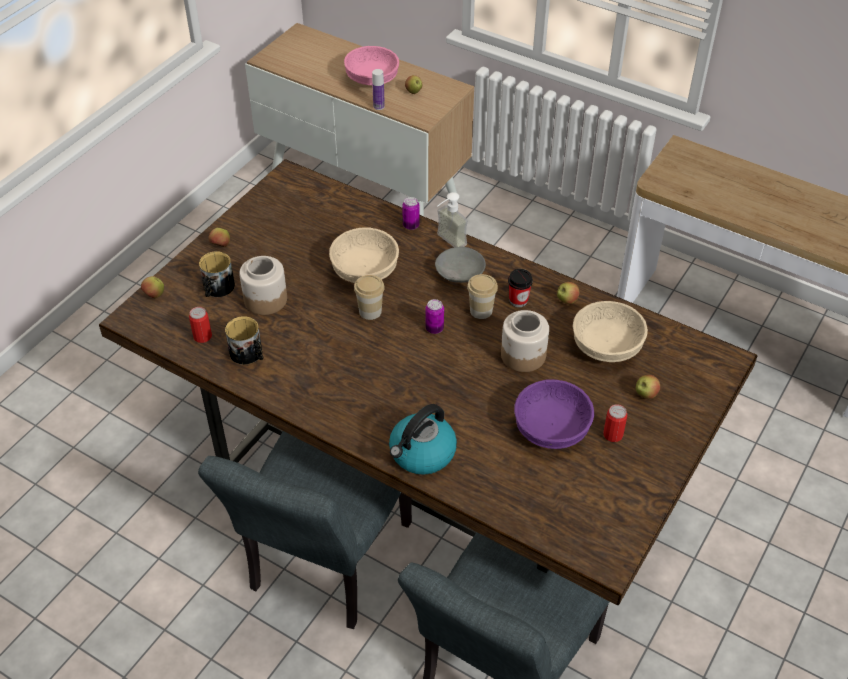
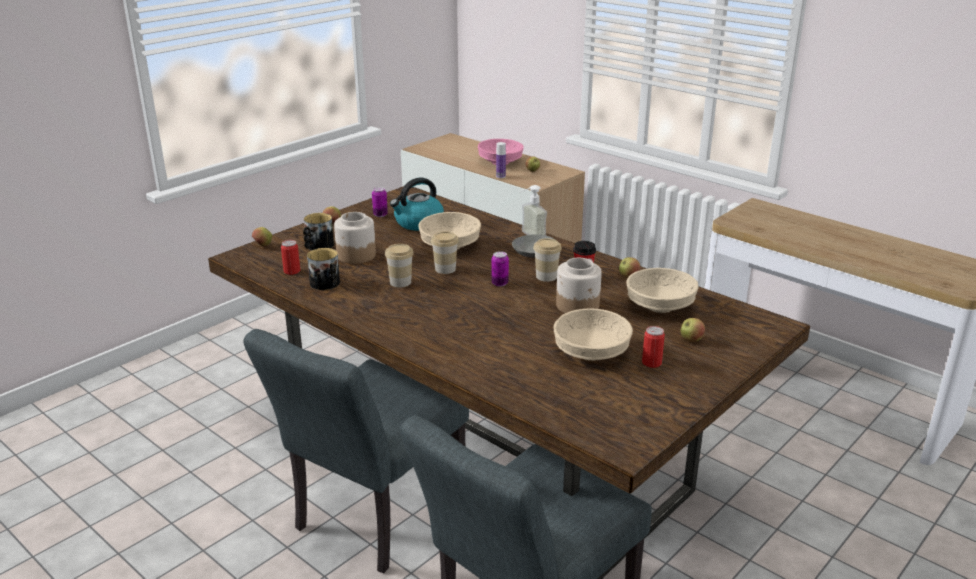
camera: 10 degrees right, 20 degrees down
(328, 340) = (400, 282): none -> cup
(411, 225) = (500, 225): can -> can (380, 215)
(422, 454) = (459, 357): kettle -> kettle (418, 223)
(550, 427) = (590, 352): purple bowl -> beige bowl

